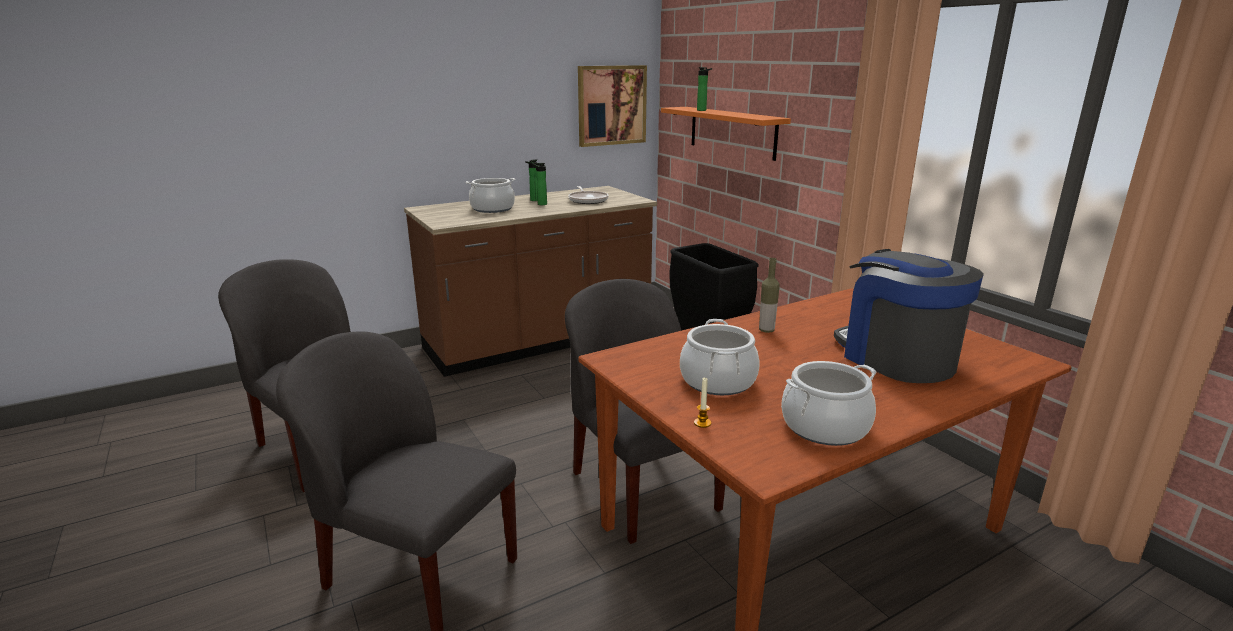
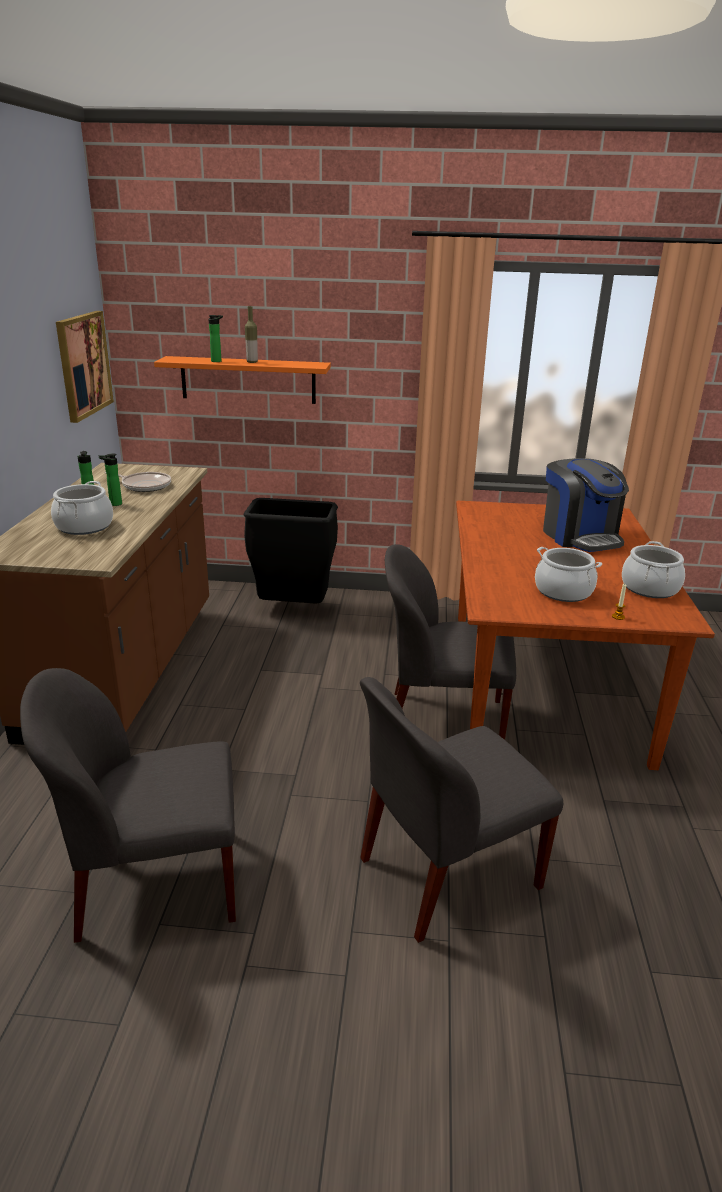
camera: 55 degrees left, 5 degrees up
(766, 330) = (499, 549): bottle -> bottle (252, 362)
(896, 357) = (580, 536): coffee machine -> coffee machine turned 120 degrees counterclockwise

